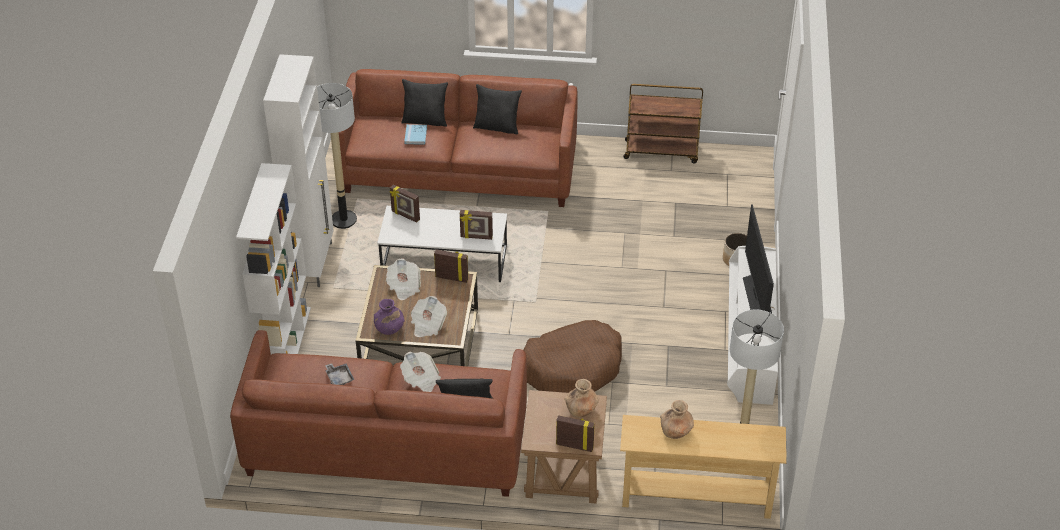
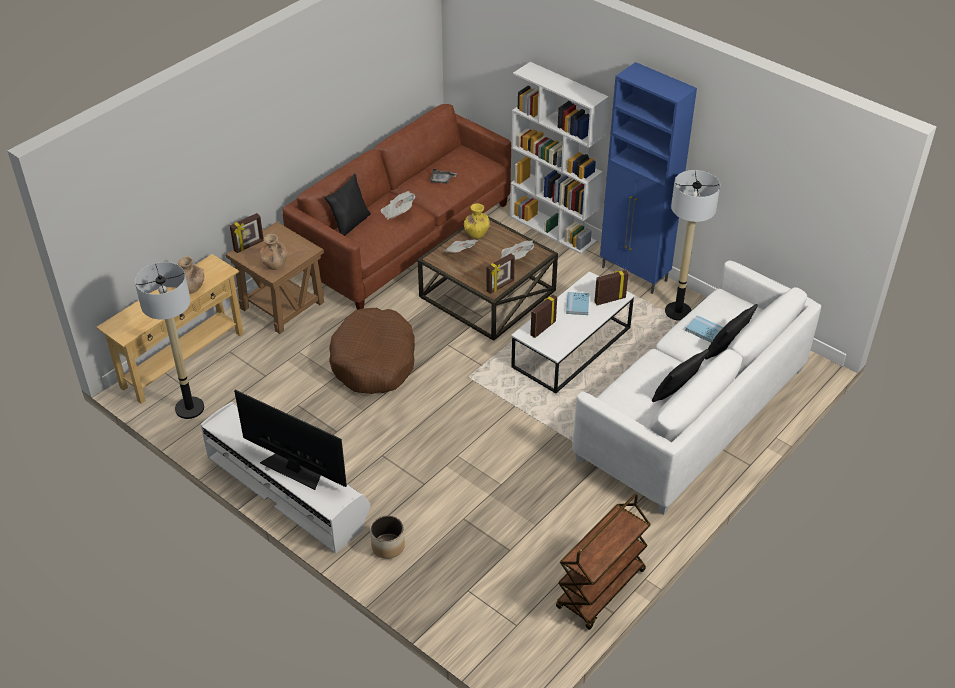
camera: 125 degrees right, 0 degrees up
(313, 263) = (634, 275): white cabinet -> blue cabinet
(389, 329) = (476, 233): purple vase -> yellow vase
(428, 230) = (577, 304): none -> blue book
(460, 170) = (692, 414): brown sofa -> white sofa

